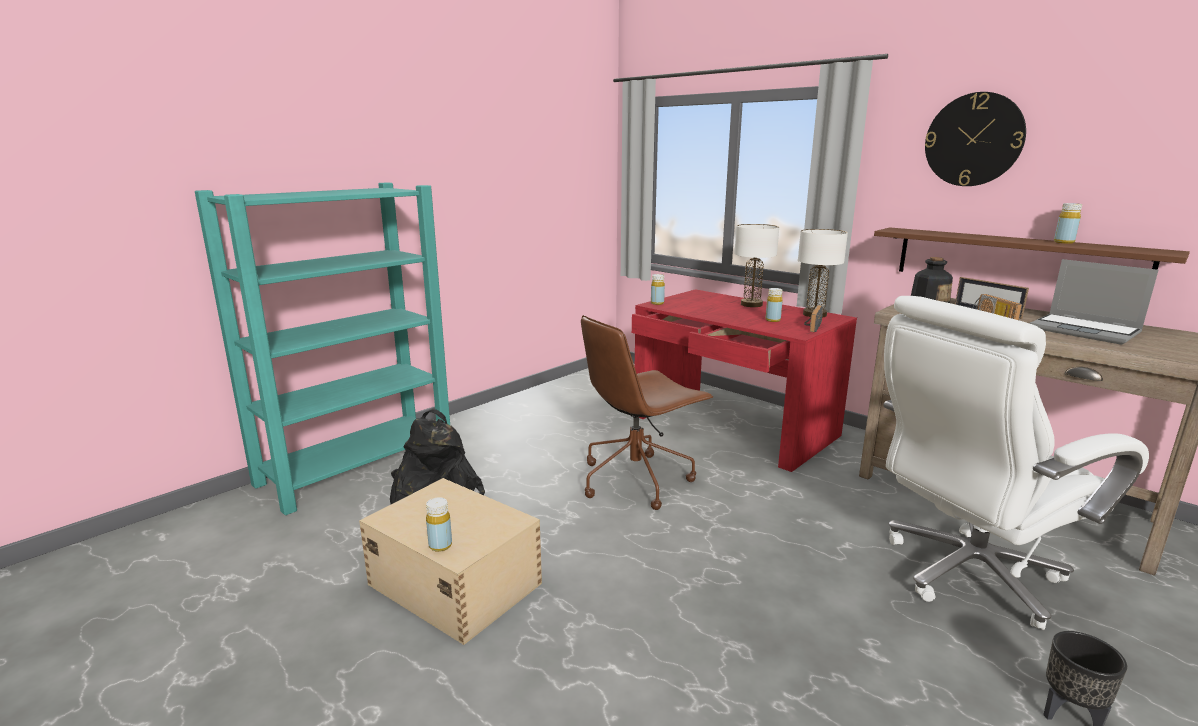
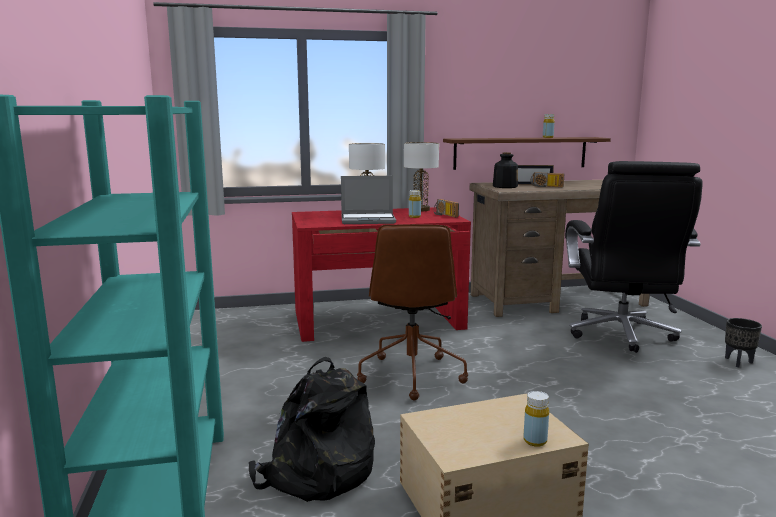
camera: 55 degrees left, 5 degrees down
(657, 303) = (308, 224): yellow bottle -> none
(965, 577) = (622, 337): white office chair -> black office chair
(973, 140) = (489, 75): wall clock -> none
(1086, 331) = (586, 184): laptop -> laptop (368, 220)

